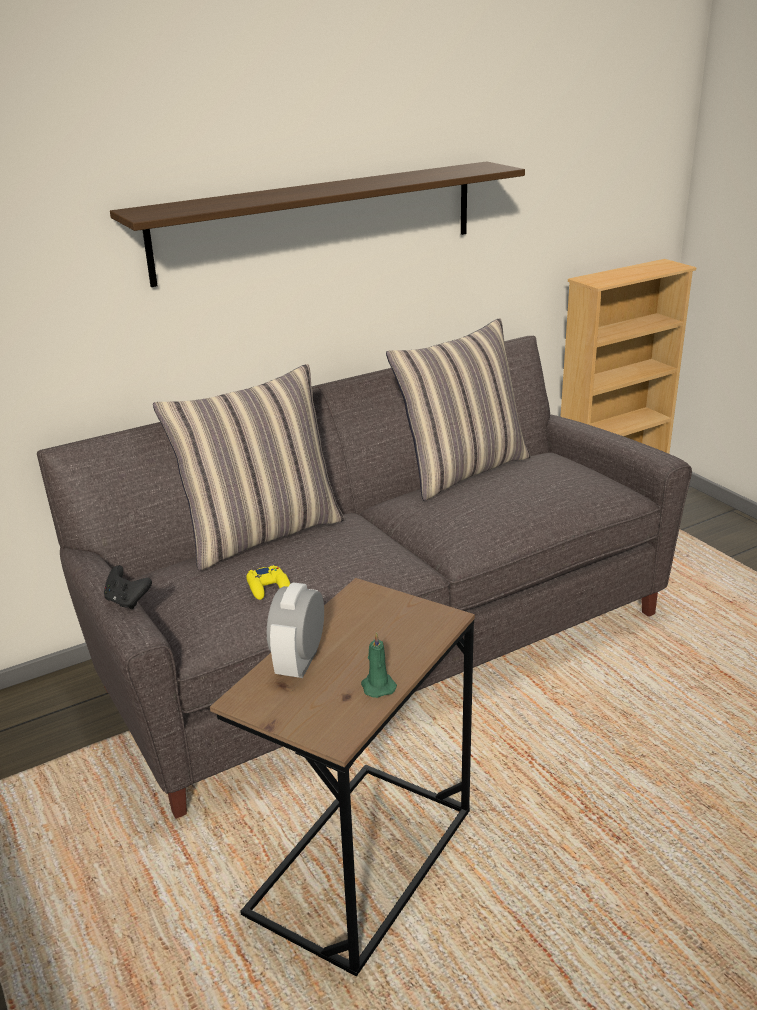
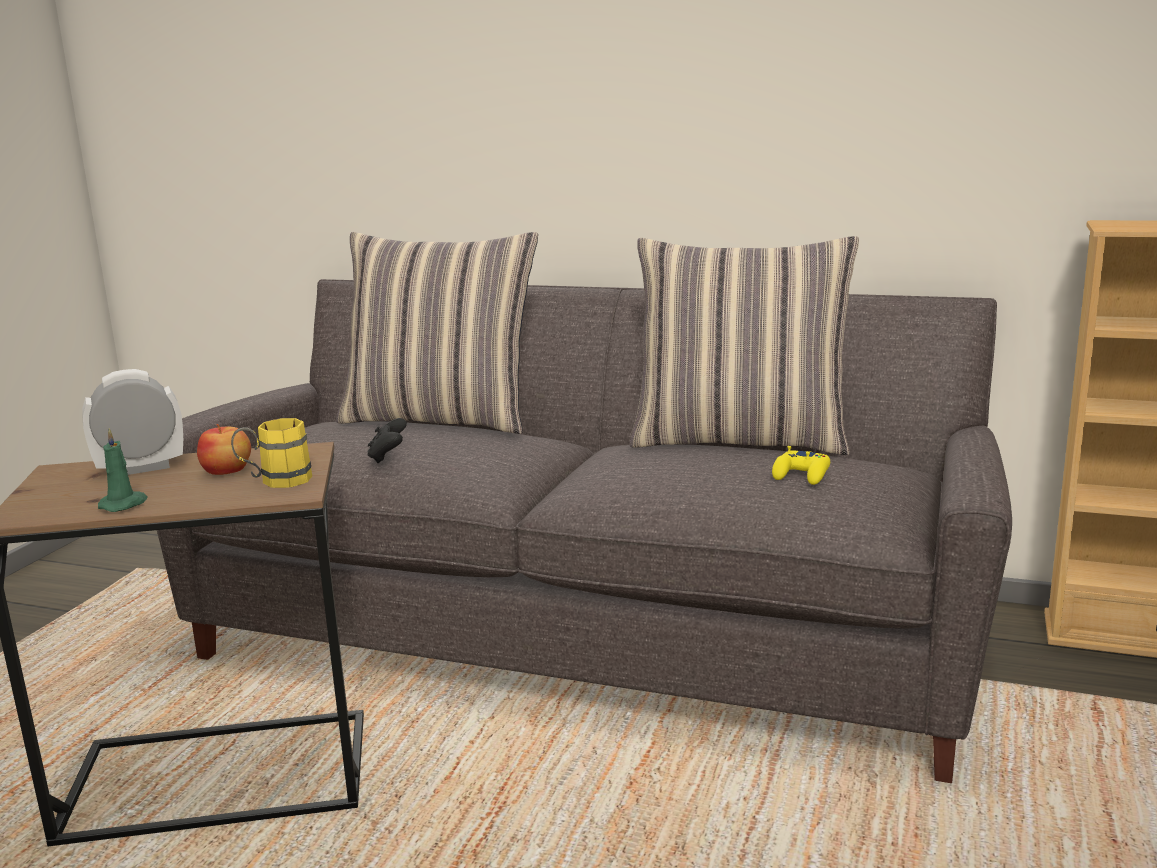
camera: 50 degrees right, 10 degrees down
(127, 601) = (219, 408): black game controller -> black game controller (388, 457)
(268, 587) = (337, 448): yellow game controller -> yellow game controller (802, 474)
(318, 221) = (654, 79): shelf -> none
(363, 630) = (227, 471): none -> apple
(413, 619) = (275, 481): none -> yellow mug

